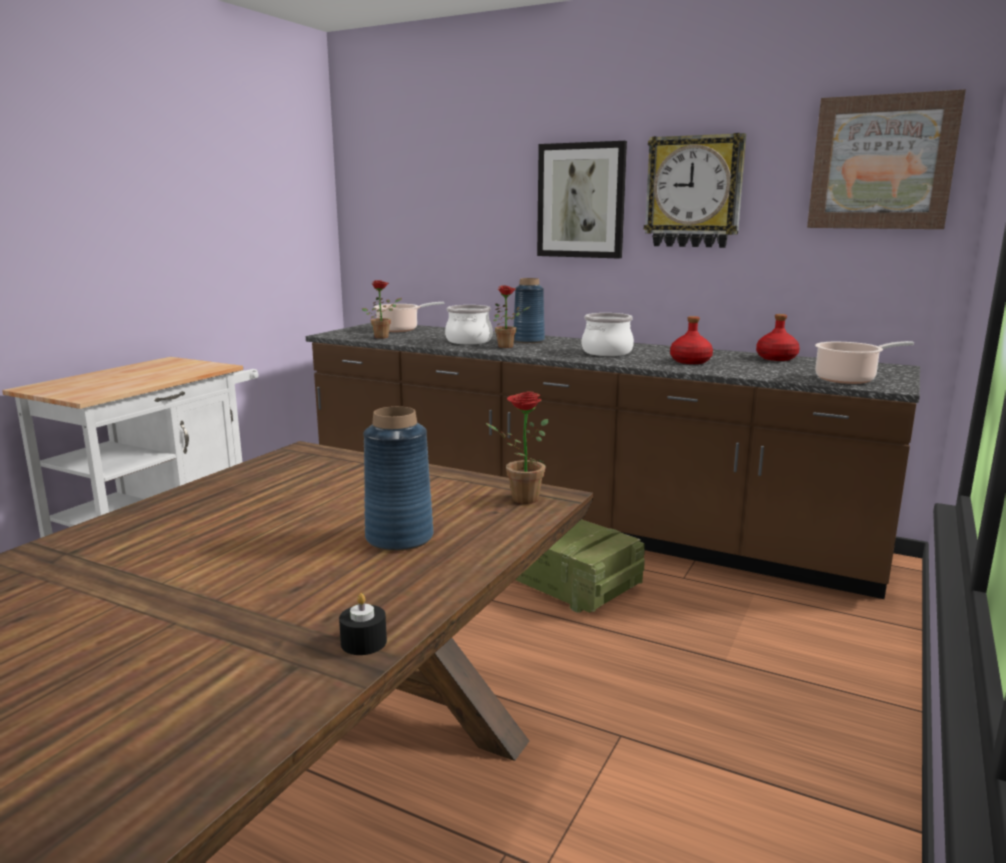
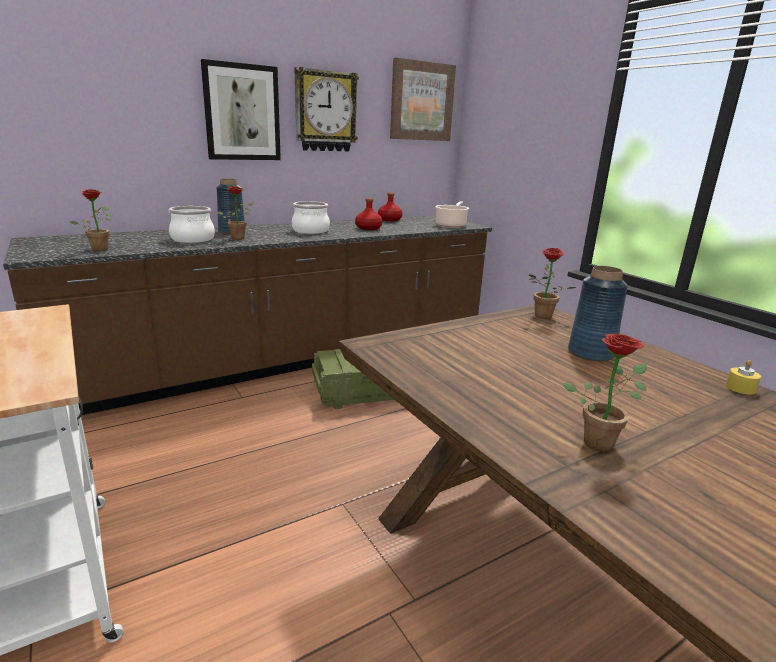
camera: 60 degrees left, 5 degrees up
(126, 562) = (600, 440): none -> potted plant
(363, 642) = (740, 388): black candle -> yellow candle
(400, 329) = (84, 240): cooking pot -> none

